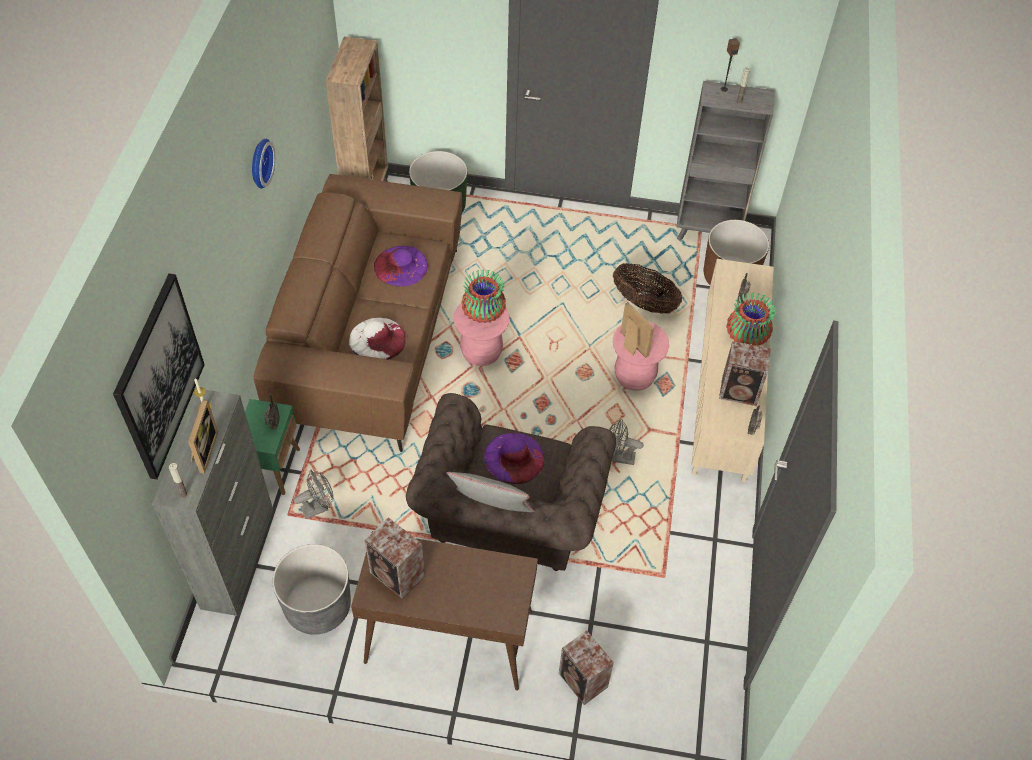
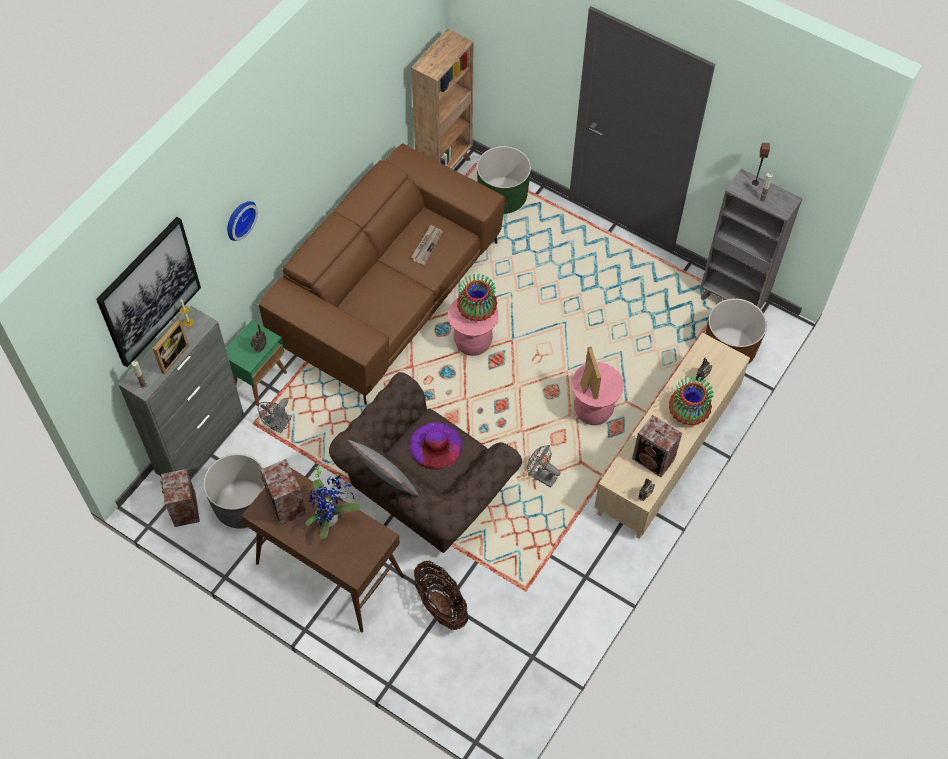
camera: 25 degrees right, 5 degrees up
(259, 163) = (307, 133): wall clock -> wall clock (239, 219)
(318, 507) = (279, 426): grey fan -> grey fan turned 120 degrees clockwise
(377, 339) = (376, 304): white hat -> none
(401, 266) = (426, 245): purple hat -> newspaper
(454, 569) = (330, 518): none -> potted plant
(583, 682) = (416, 647): speaker -> speaker (184, 510)
(644, 303) = (637, 347): basket -> basket (441, 605)

